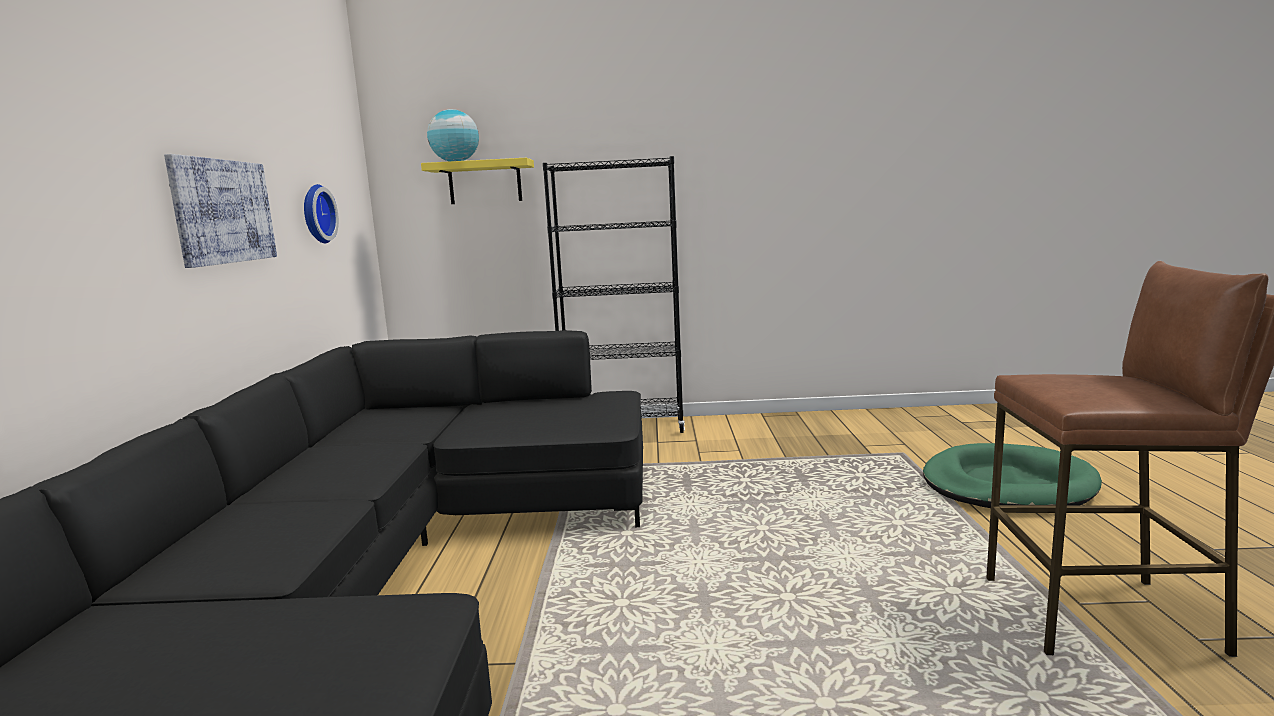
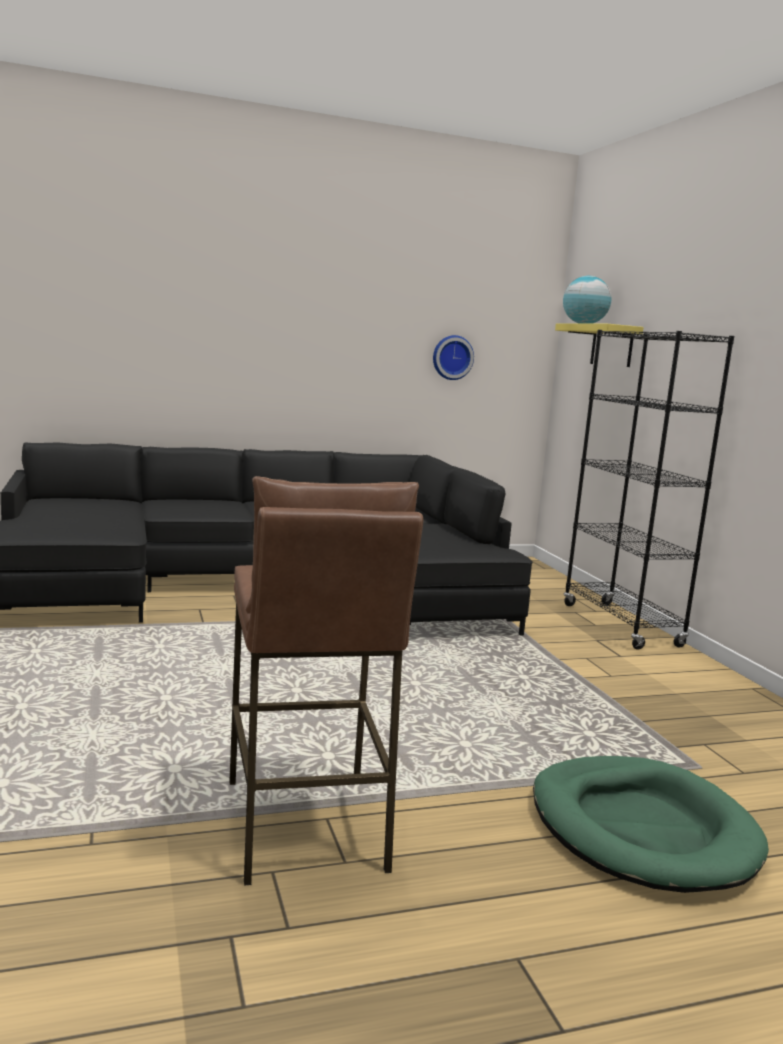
camera: 70 degrees right, 0 degrees up
(223, 211) = (338, 346): picture -> none

